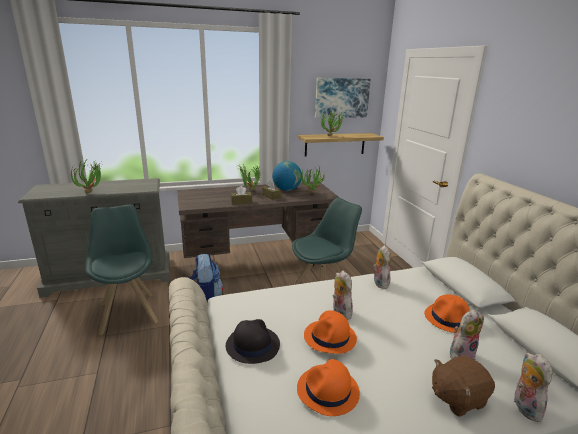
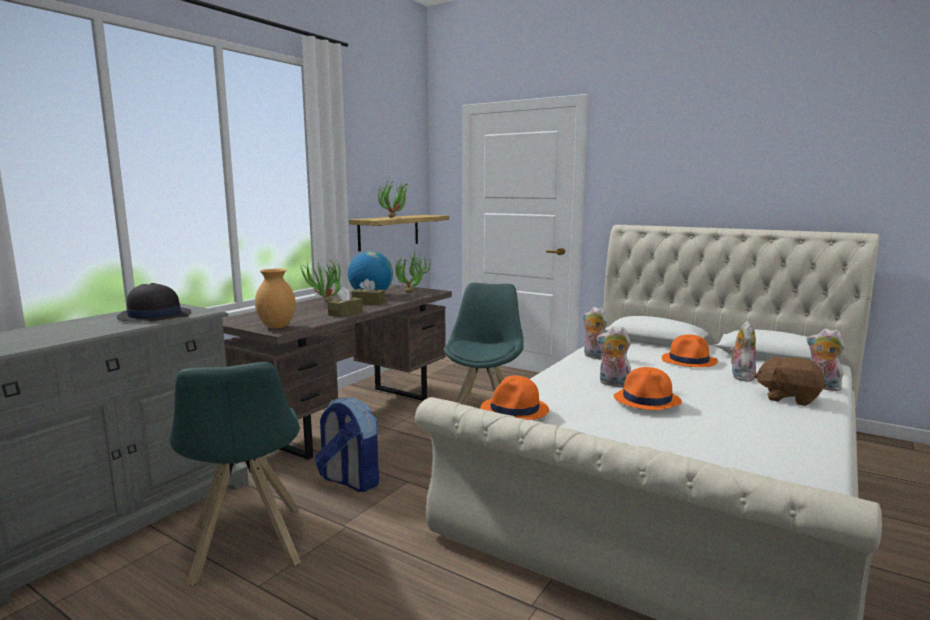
camera: 40 degrees left, 10 degrees down
(92, 192) = (101, 331): potted plant -> none
(128, 313) = (247, 544): turquoise chair -> turquoise chair turned 135 degrees counterclockwise
(193, 203) = (276, 327): none -> brown vase
(252, 345) = (600, 431): black hat -> black hat (154, 316)
(327, 391) = (722, 430): orange hat -> orange hat (514, 410)
(341, 98) = (390, 167): picture -> none
(457, 398) = (788, 398): brown plush toy -> brown plush toy turned 90 degrees clockwise

